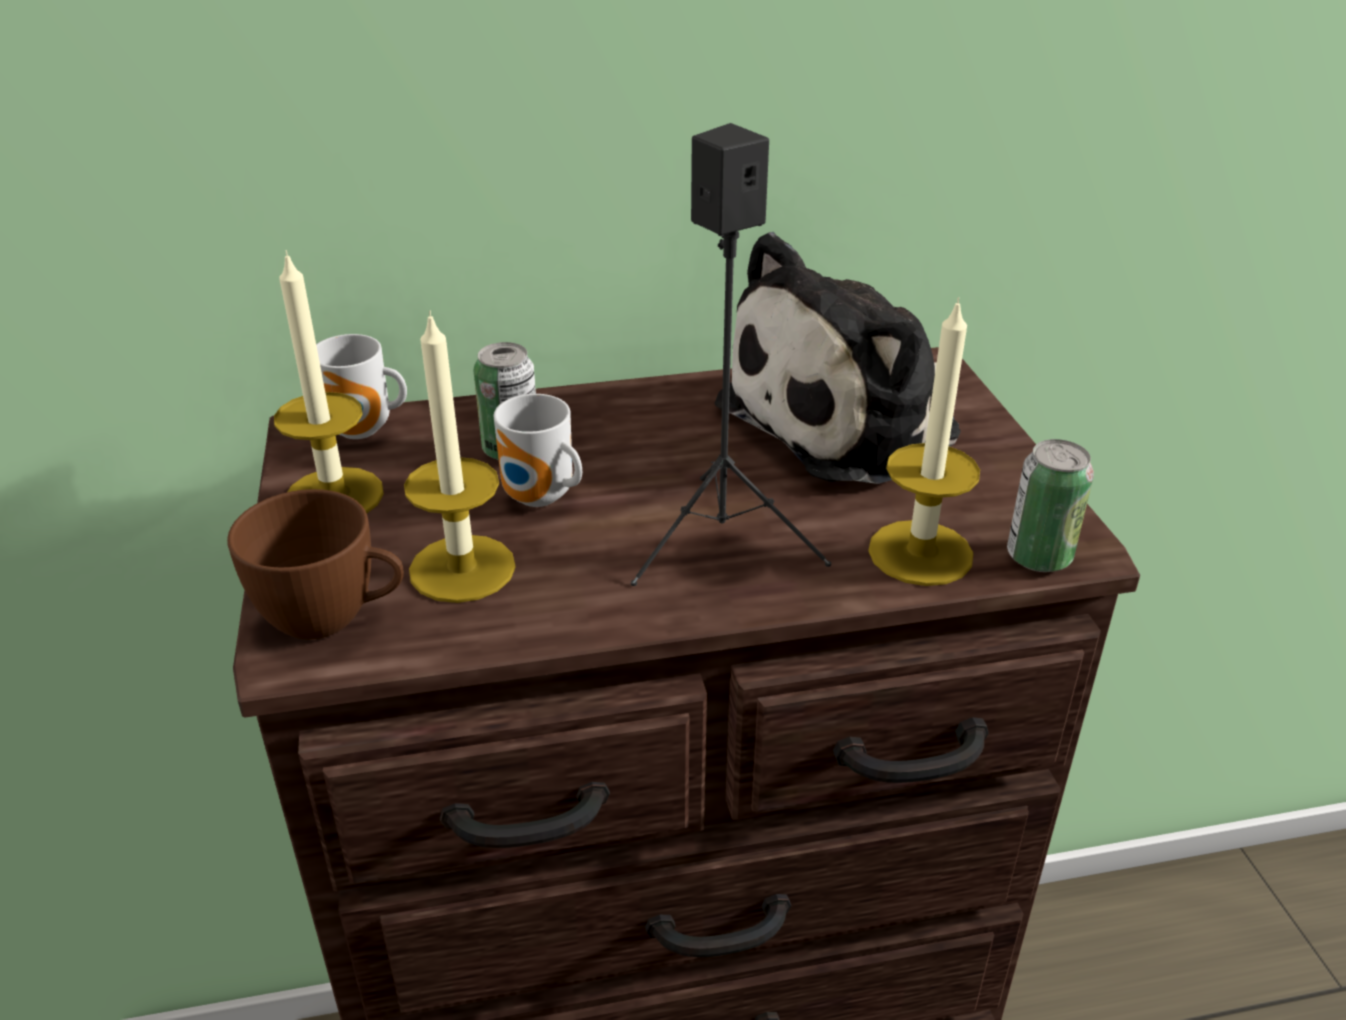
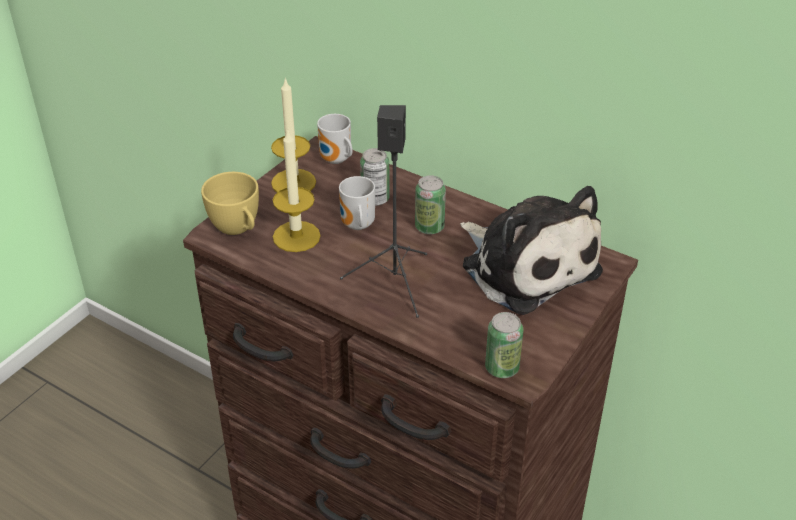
camera: 45 degrees right, 5 degrees up
(333, 617) = (238, 229): brown cup -> yellow cup
(651, 443) = (429, 227): none -> can
(850, 419) = (526, 265): plush toy -> plush toy turned 135 degrees counterclockwise
(920, 553) = (458, 335): candle -> none

